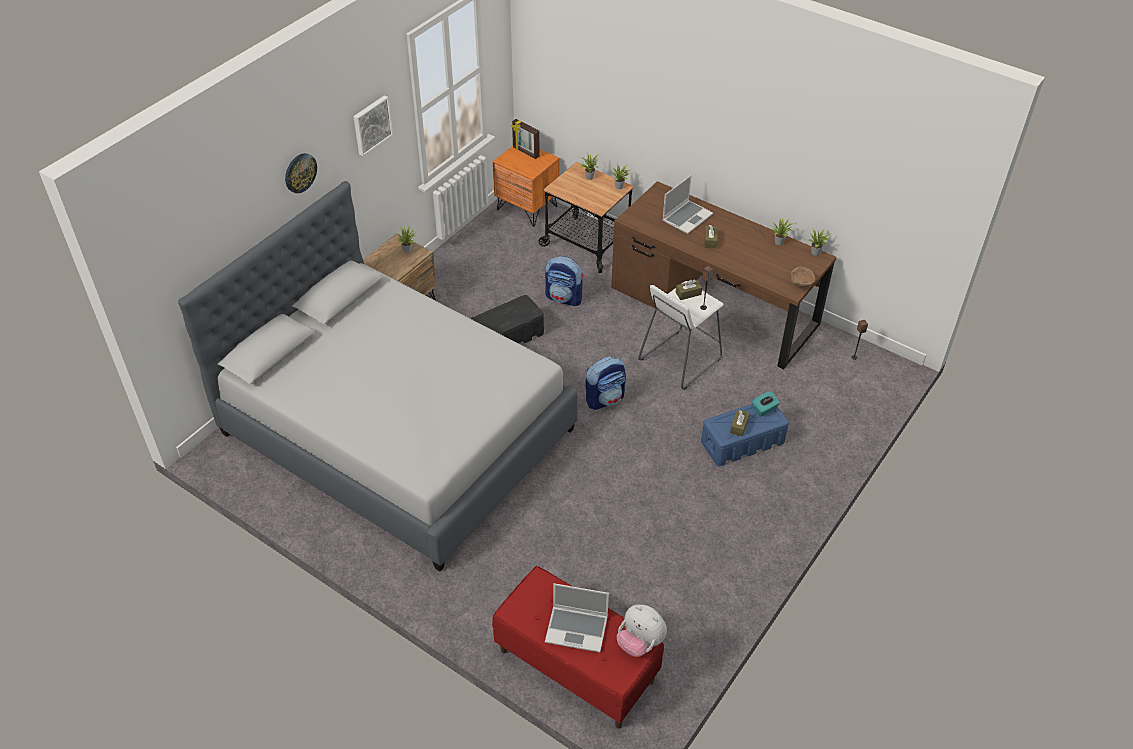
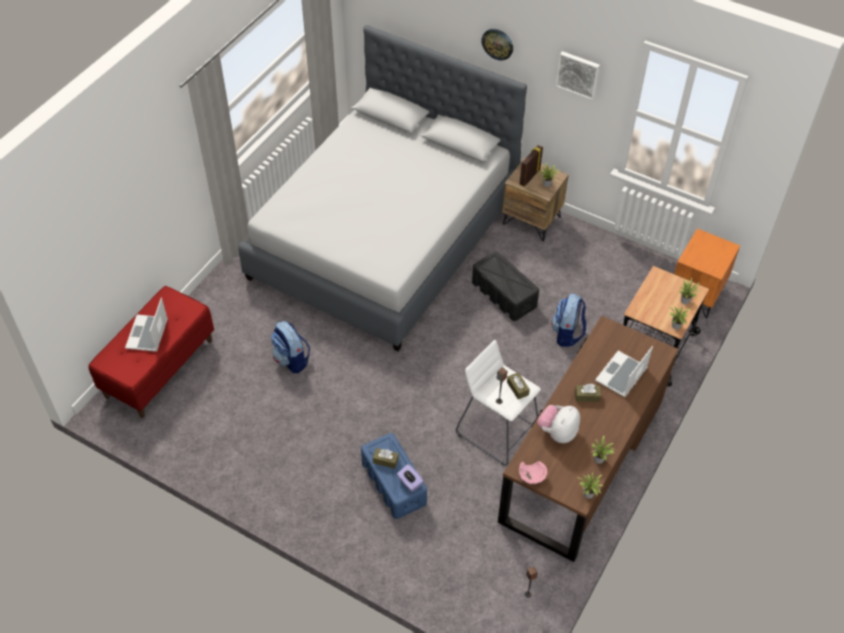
camera: 85 degrees right, 5 degrees up
(525, 152) = (720, 252): picture frame -> picture frame (529, 177)
(605, 399) = (437, 373): backpack -> backpack (292, 360)
(640, 643) = (132, 373): plush toy -> plush toy (557, 432)
(687, 217) = (621, 376): laptop -> laptop turned 90 degrees clockwise
(764, 409) = (409, 483): turquoise tissue box -> purple tissue box
(801, 284) = (531, 478): brown bowl -> pink bowl

